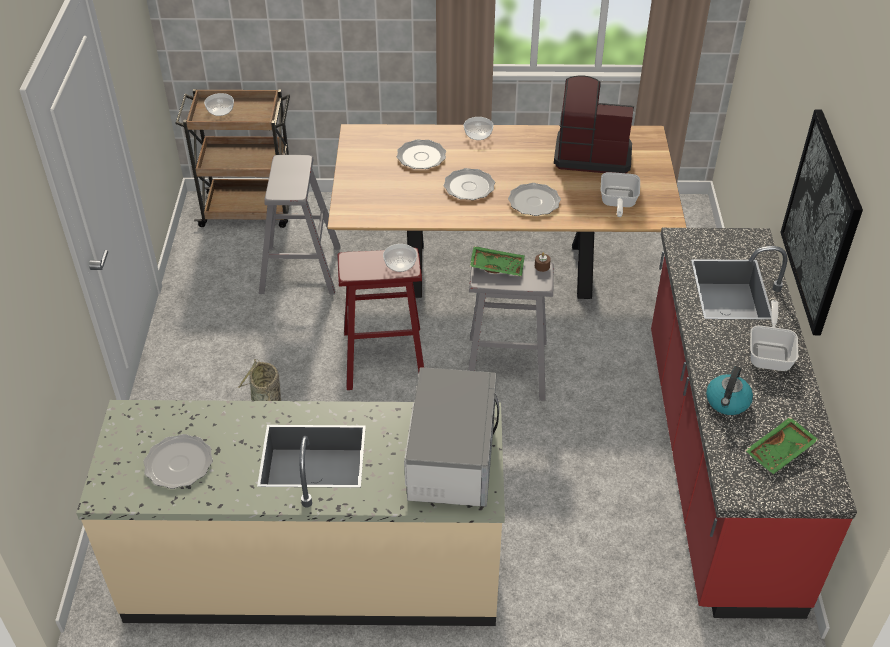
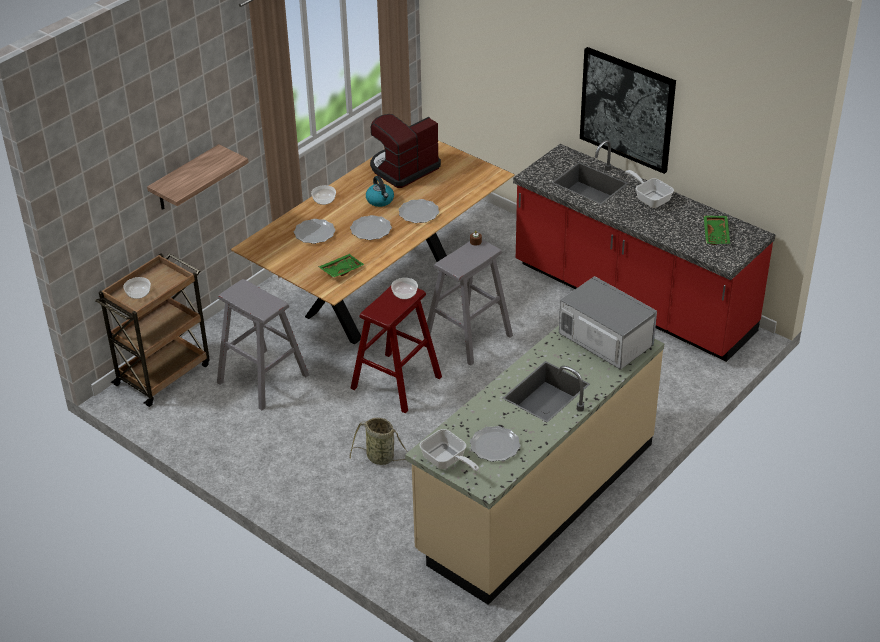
camera: 50 degrees left, 5 degrees down
(328, 25) = (185, 179): none -> shelf
(497, 266) = (454, 258): green tray -> green tray (341, 270)
(617, 203) = (460, 184): frying pan -> frying pan (446, 461)
(727, 402) = (667, 231): kettle -> kettle (380, 200)

